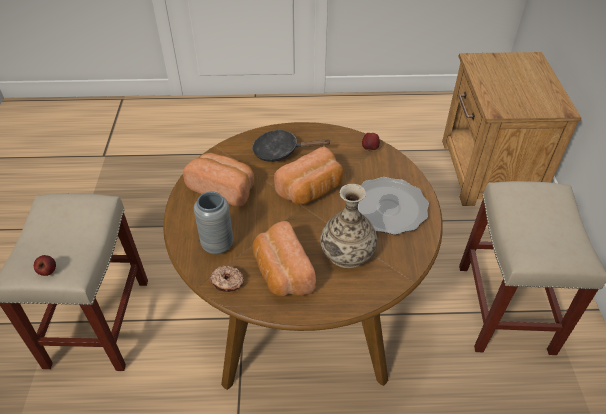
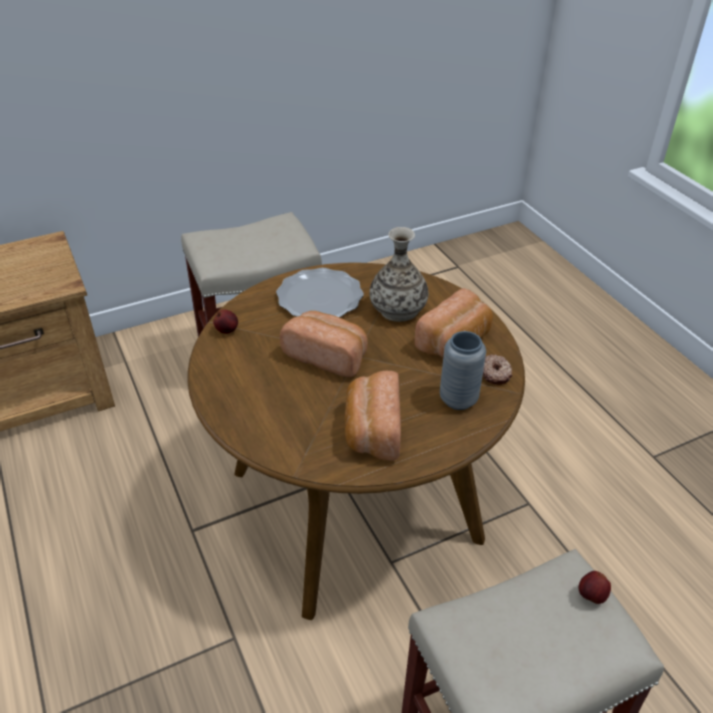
camera: 115 degrees left, 5 degrees down
(280, 151) = (272, 403): black frying pan -> none

